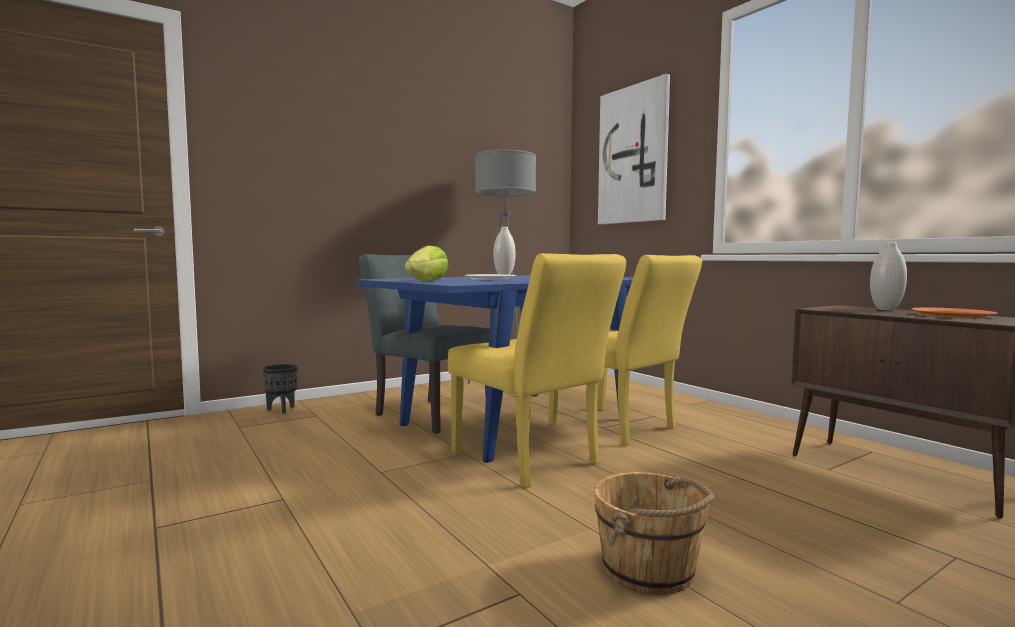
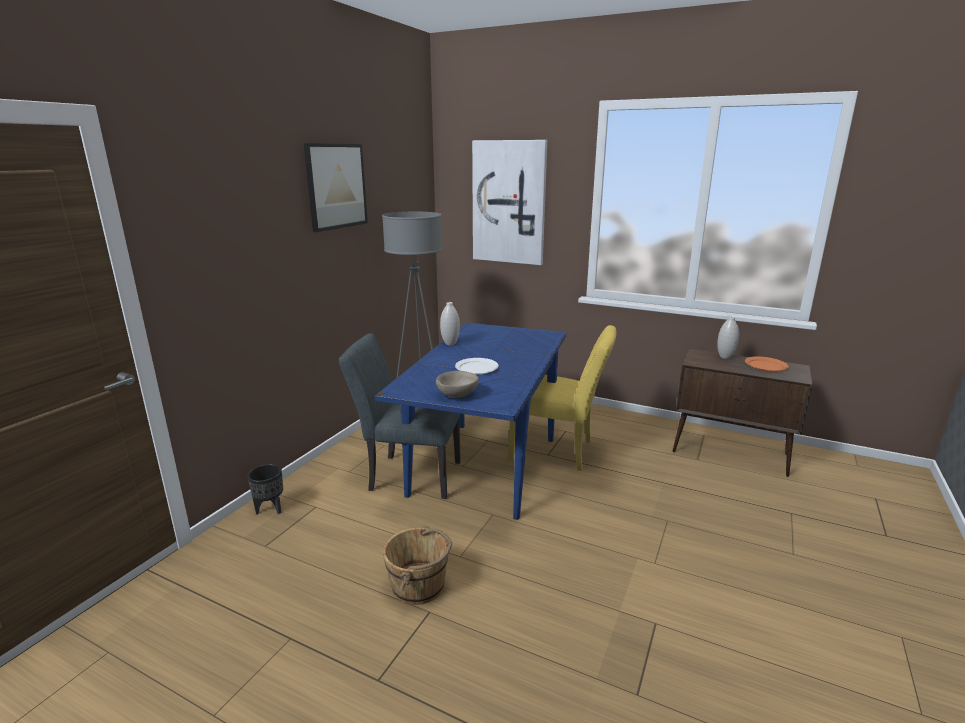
camera: 30 degrees left, 15 degrees up
(427, 281) = (457, 395): lettuce -> beige bowl
(429, 125) = (336, 186): none -> picture
(532, 461) = (544, 508): yellow chair -> none
(649, 569) = (692, 577): brown bucket -> brown bucket (419, 585)

